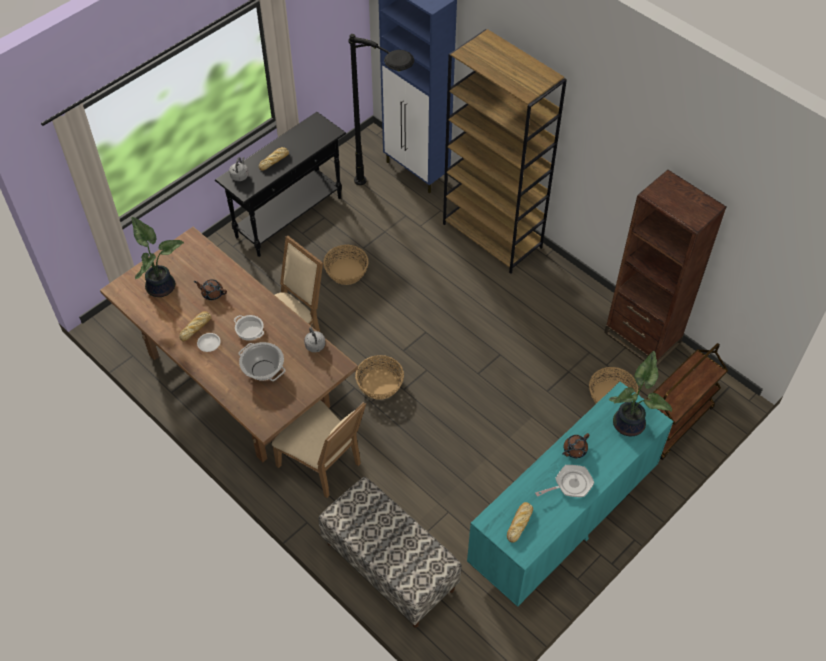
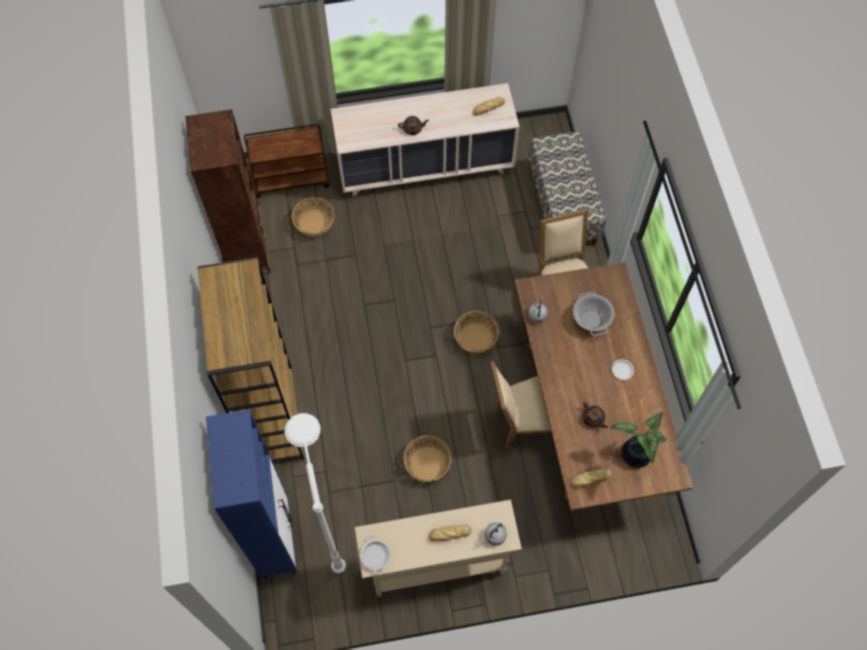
camera: 145 degrees left, 10 degrees up
(196, 327) = (625, 392): bread -> bread (590, 479)
(250, 330) = (581, 362): cooking pot -> cooking pot (375, 556)
(289, 217) = (436, 564): black console table -> beige console table
(389, 200) = (330, 521): black floor lamp -> white floor lamp
(562, 520) = (425, 166): turquoise dresser -> beige dresser
(570, 484) = (435, 111): frying pan -> none
(630, 423) = (359, 123): potted plant -> none

